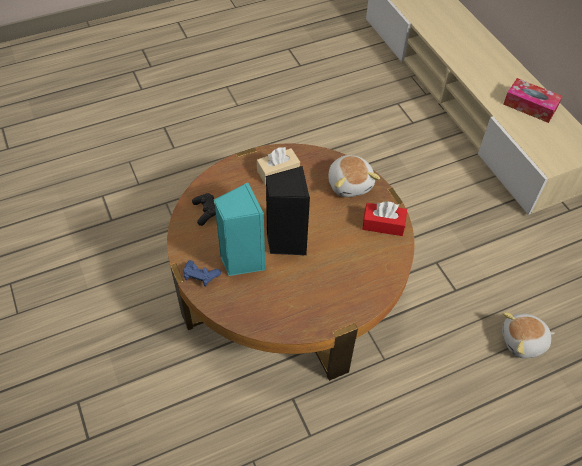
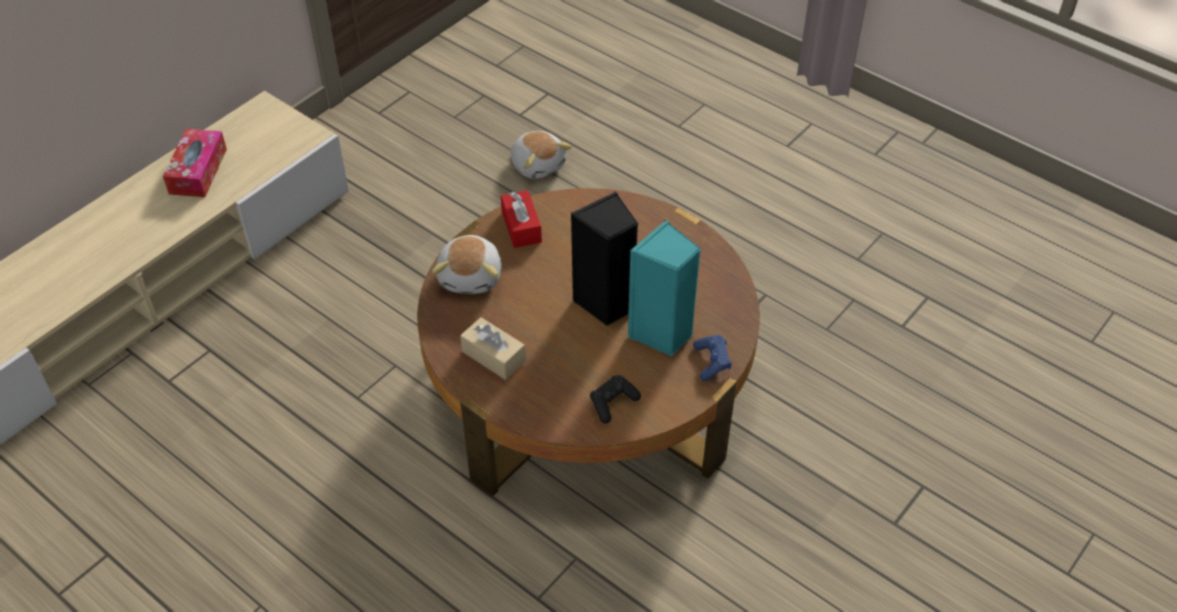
camera: 115 degrees left, 5 degrees down
(350, 183) = (471, 276): plush toy -> plush toy turned 135 degrees clockwise

